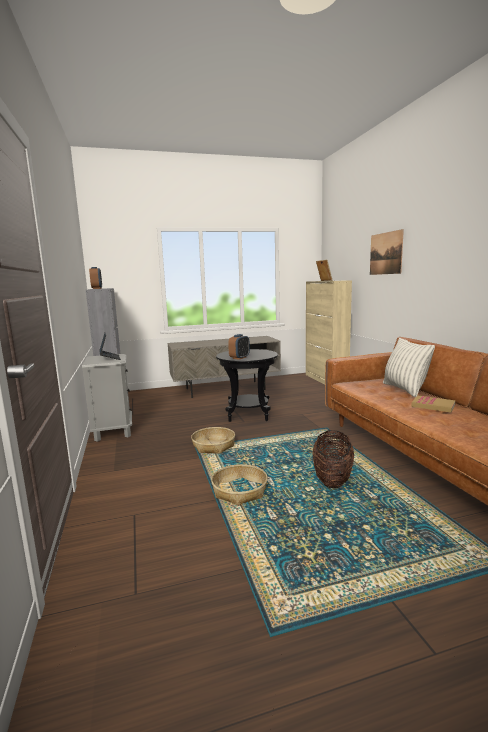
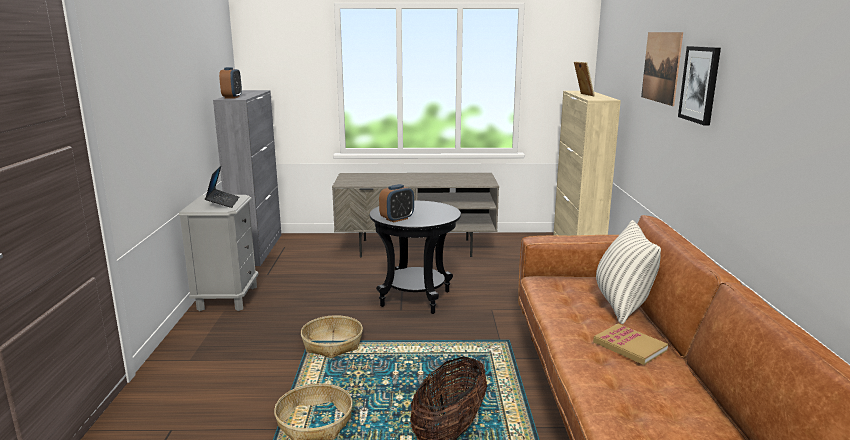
camera: 15 degrees right, 5 degrees up
(424, 255) = (700, 84): none -> picture

